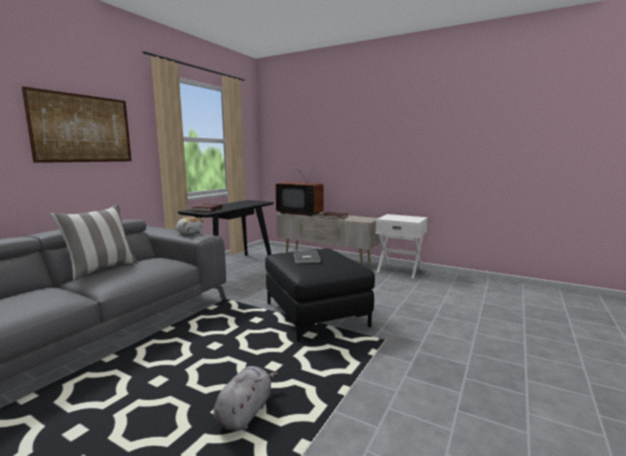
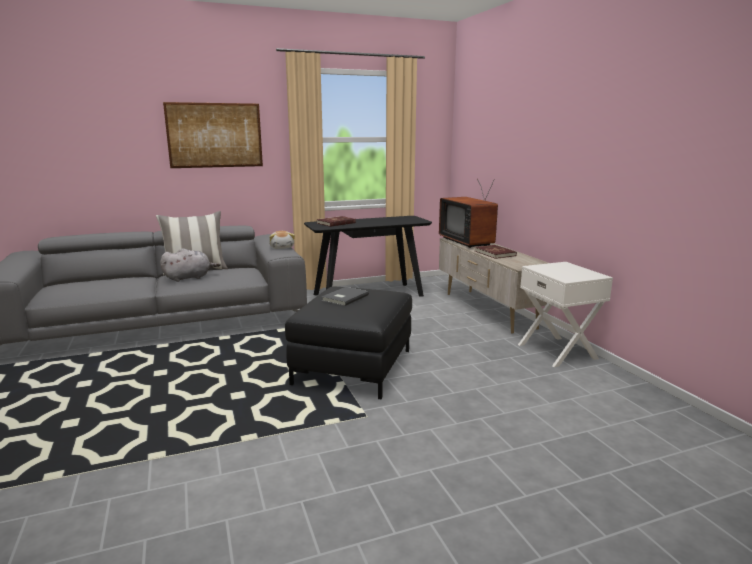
camera: 40 degrees right, 5 degrees up
(245, 412) = (168, 417): grey plush toy -> grey plush toy (189, 278)

